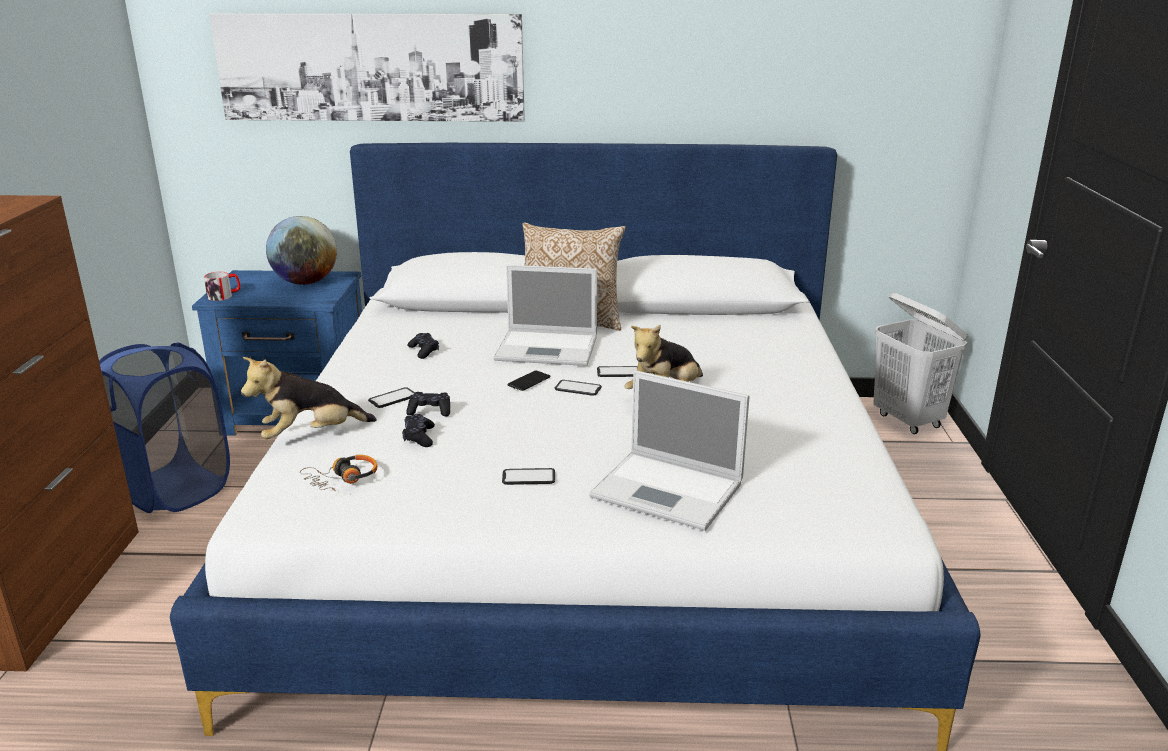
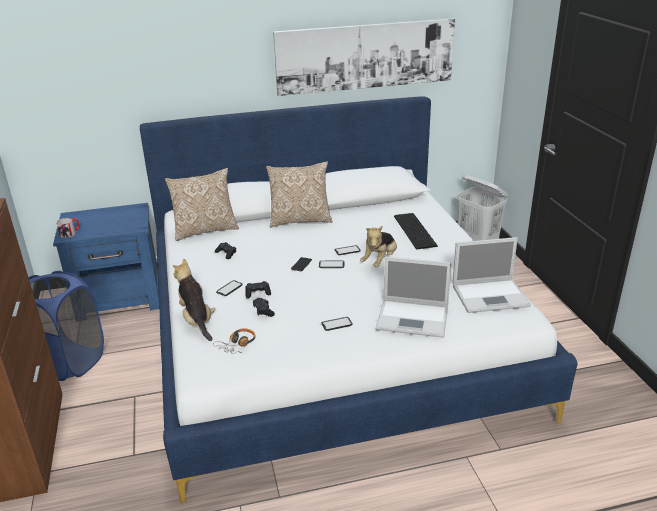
camera: 15 degrees left, 5 degrees up
(305, 282) = (117, 215): globe -> none
(310, 435) = (197, 320): plush toy -> plush toy turned 105 degrees clockwise
(371, 67) = (145, 74): picture -> picture (365, 56)
(416, 316) = (205, 230): none -> pillow
(549, 348) = (299, 241): laptop -> laptop (491, 295)
(754, 359) = (415, 230): none -> keyboard

